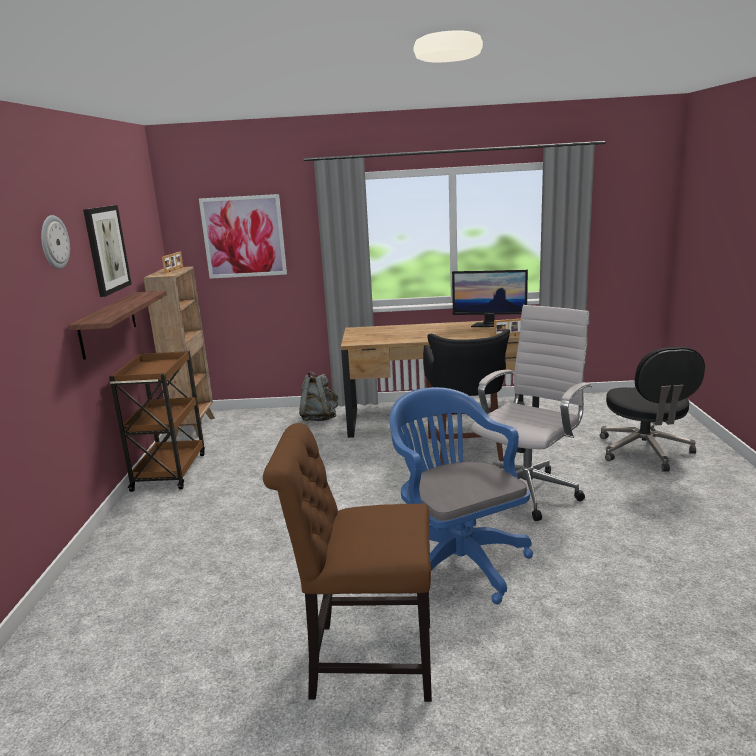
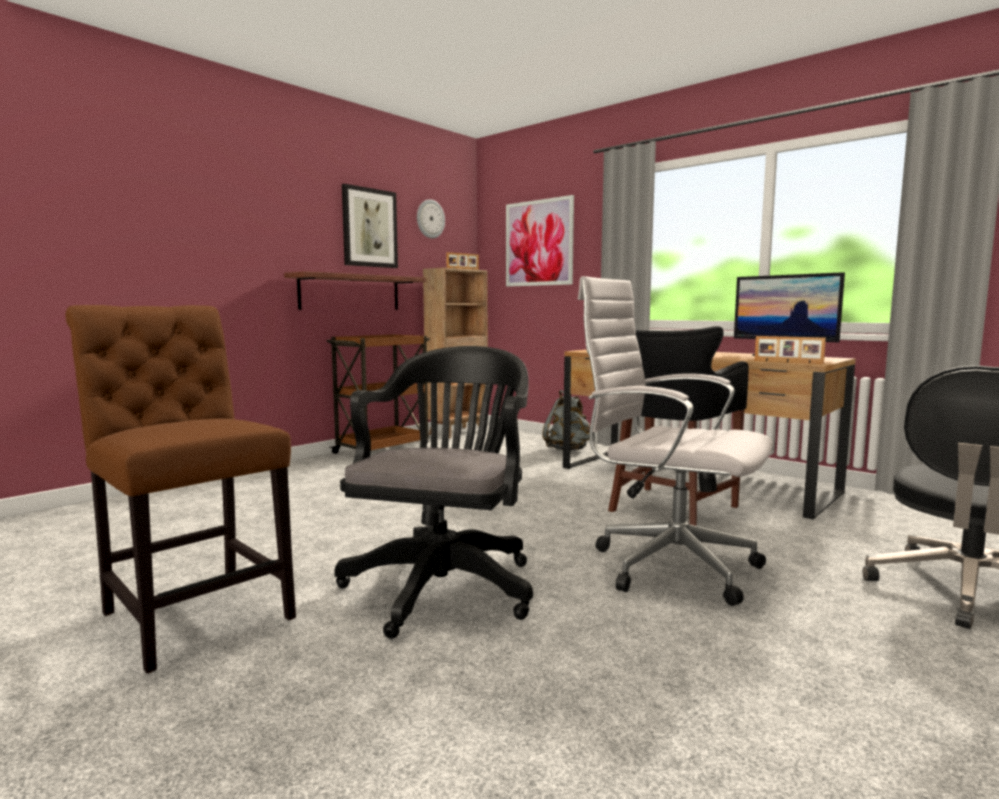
camera: 40 degrees right, 10 degrees down
(54, 242) = (285, 199): wall clock -> wall clock (430, 219)
(456, 558) = (445, 584): blue office chair -> black office chair
(529, 491) = (667, 565): white office chair -> white office chair turned 135 degrees counterclockwise

